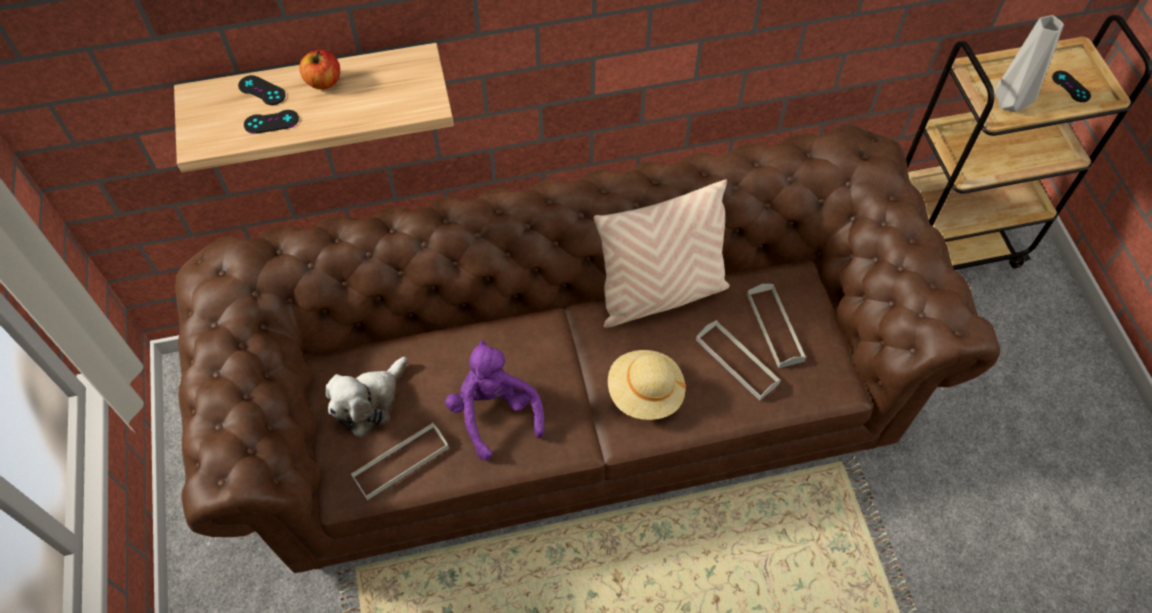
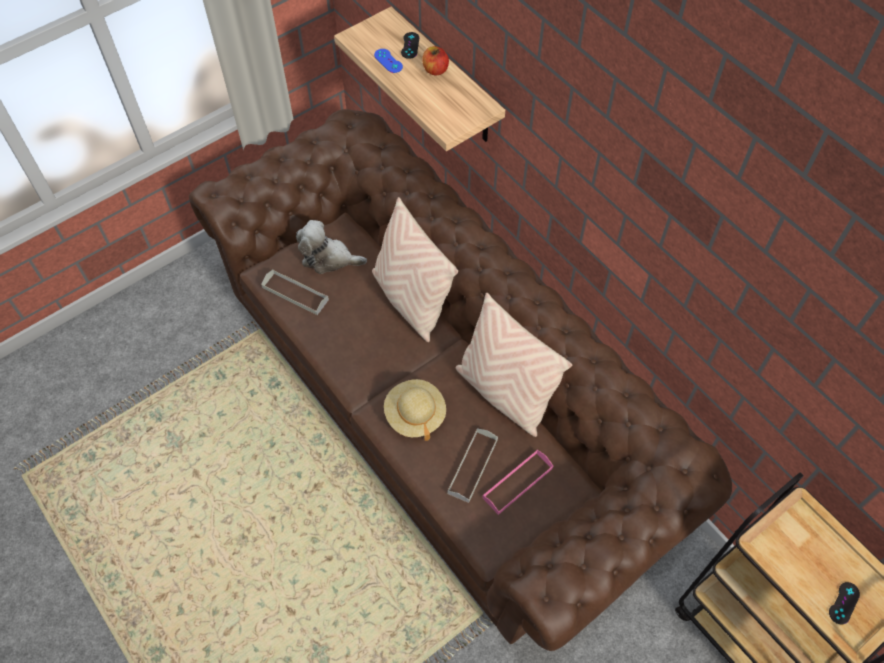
camera: 65 degrees right, 0 degrees up
(271, 122) = (388, 61): black game controller -> blue game controller
(486, 336) = (411, 300): none -> beige pillow
(494, 413) = (355, 329): purple plush toy -> none
(775, 327) = (517, 483): grey tray -> pink tray
(1008, 101) = (786, 550): grey vase -> none

